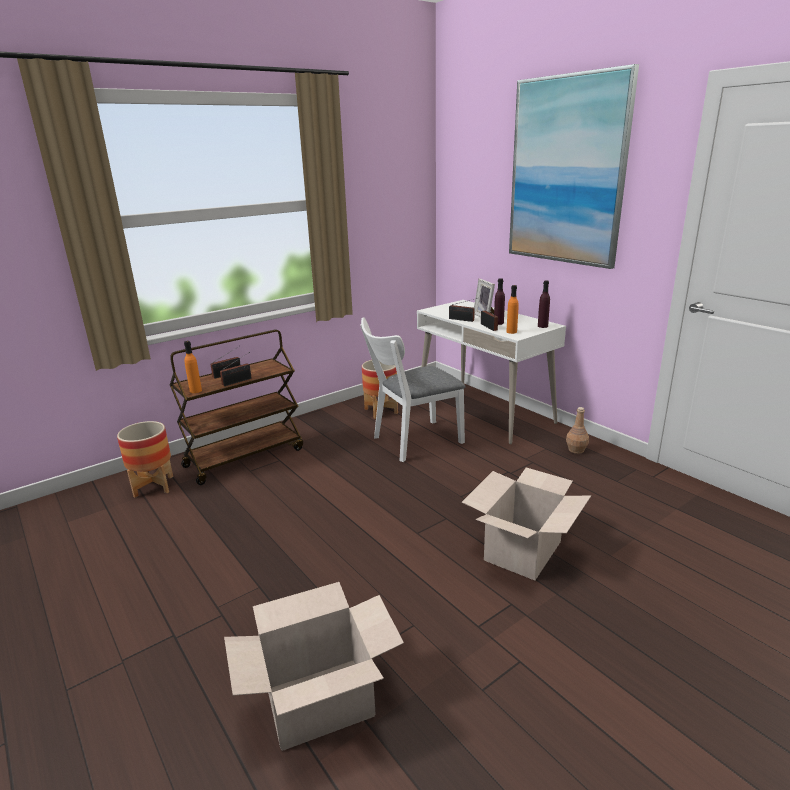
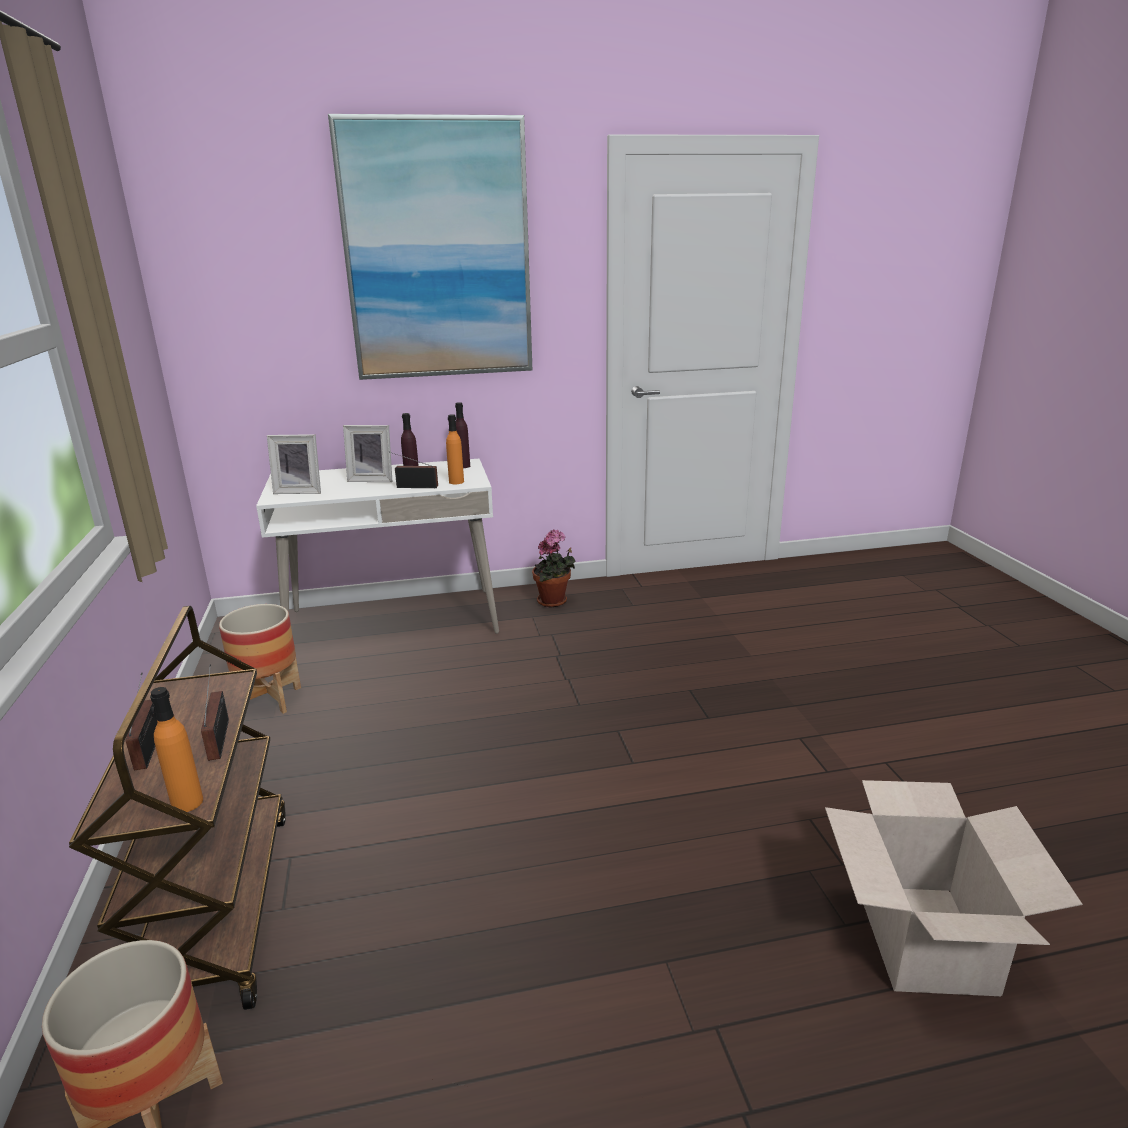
camera: 65 degrees left, 0 degrees up
(412, 441) = (403, 700): white chair -> none
(446, 310) = (300, 491): none -> picture frame
(462, 320) = (361, 492): radio -> none
(523, 551) = (717, 700): cardboard box -> none
(576, 450) = (554, 602): brown bottle -> potted plant

